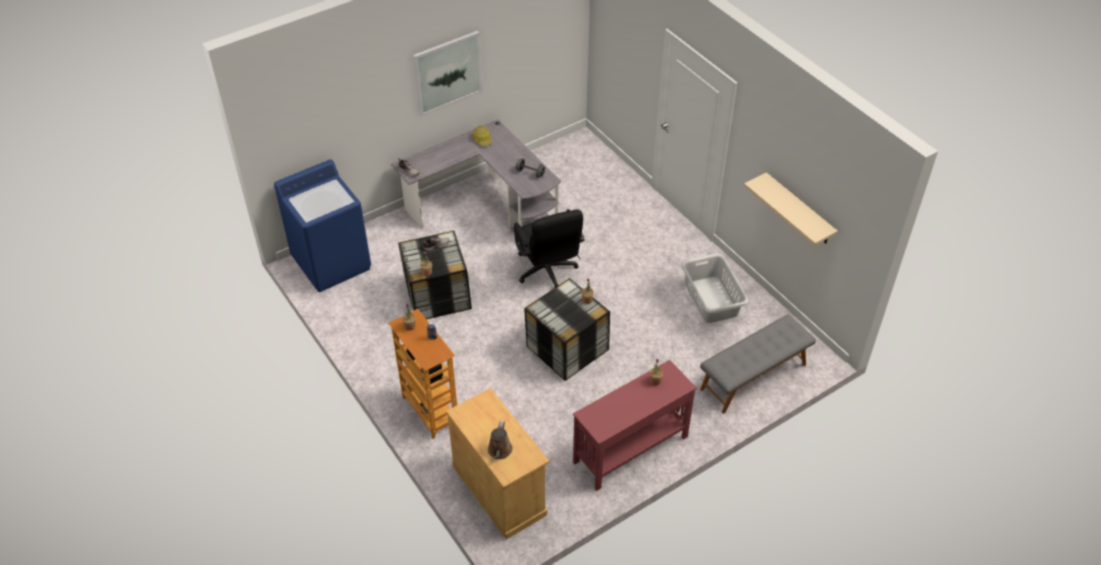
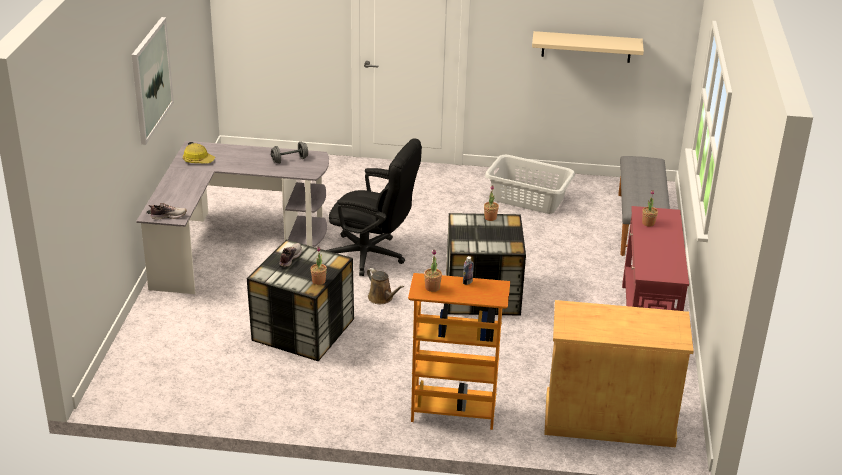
camera: 50 degrees left, 15 degrees down
(332, 263) = (145, 373): blue washing machine -> none
(499, 451) = (645, 332): brown watering can -> brown watering can (382, 298)

